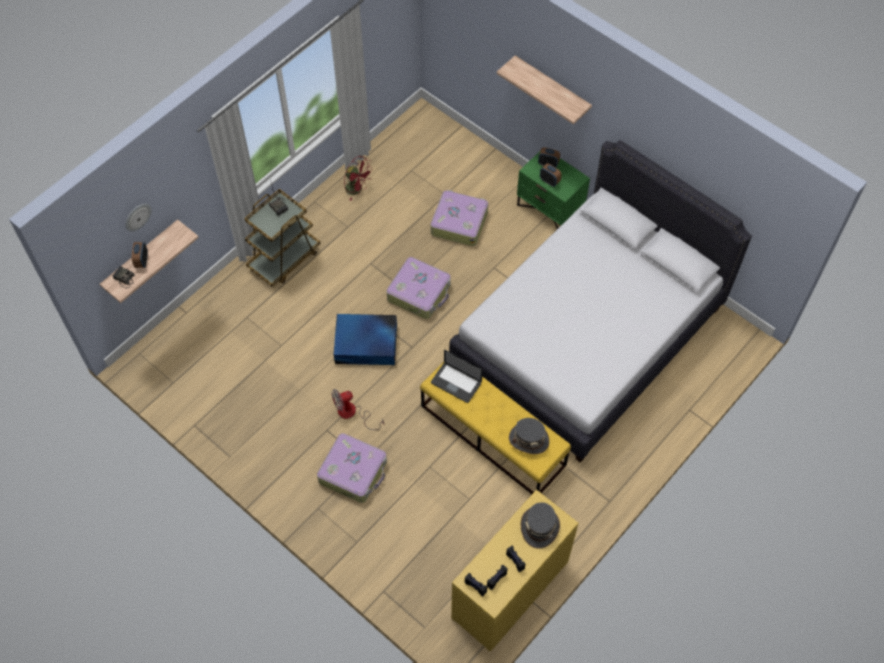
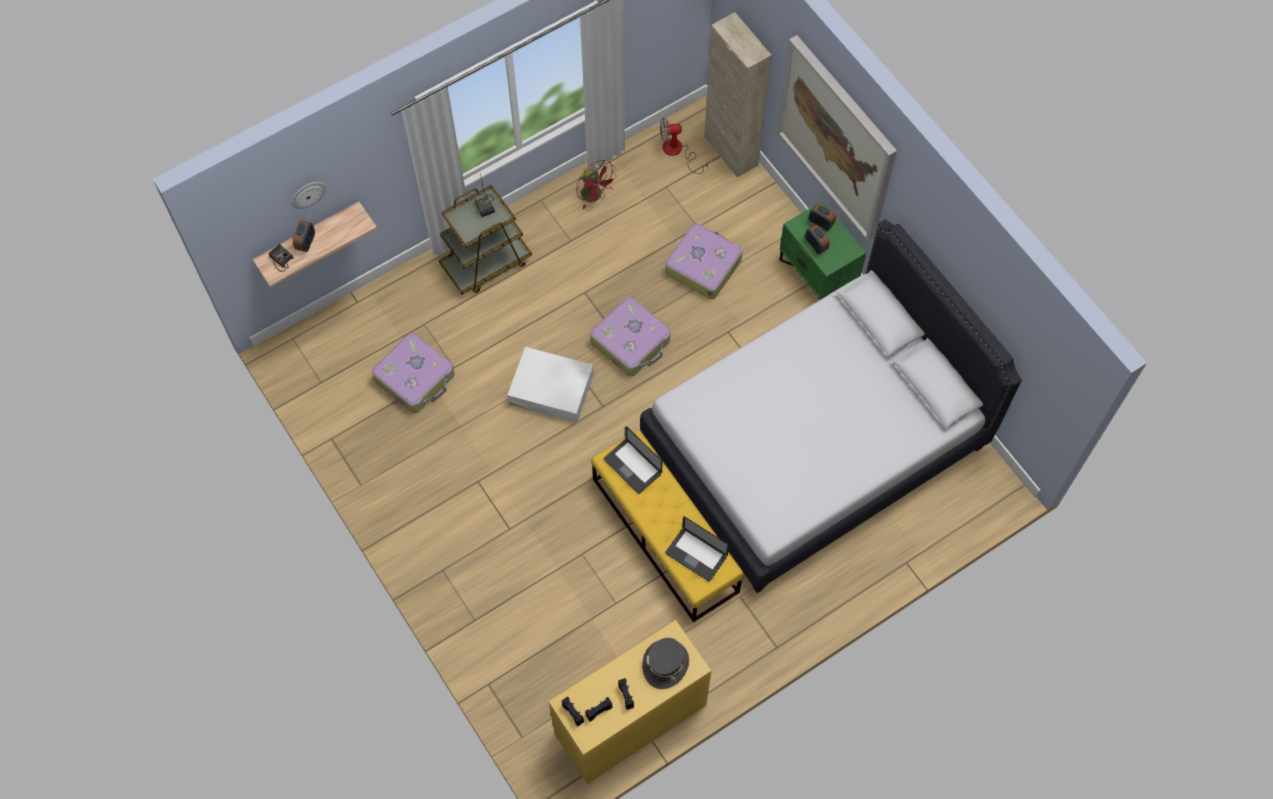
camera: 15 degrees right, 5 degrees up
(352, 413) = (512, 469): fan -> fan (678, 152)
(354, 472) = (494, 538): suitcase -> suitcase (415, 378)
(367, 344) = (552, 390): blue storage box -> white storage box
(454, 133) = (730, 151): none -> beige cabinet
(529, 439) = (696, 555): grey hat -> laptop
(552, 87) = (837, 138): shelf -> picture

